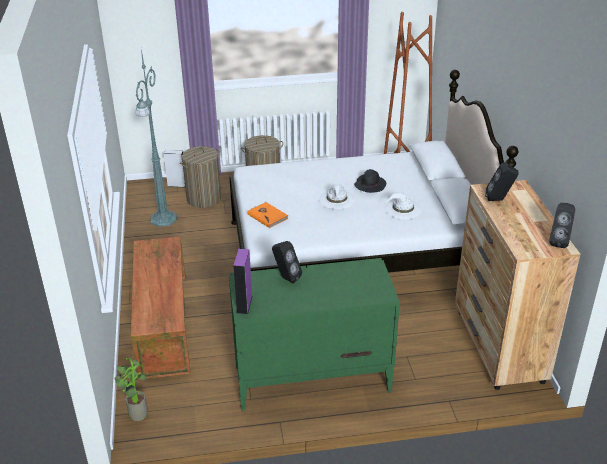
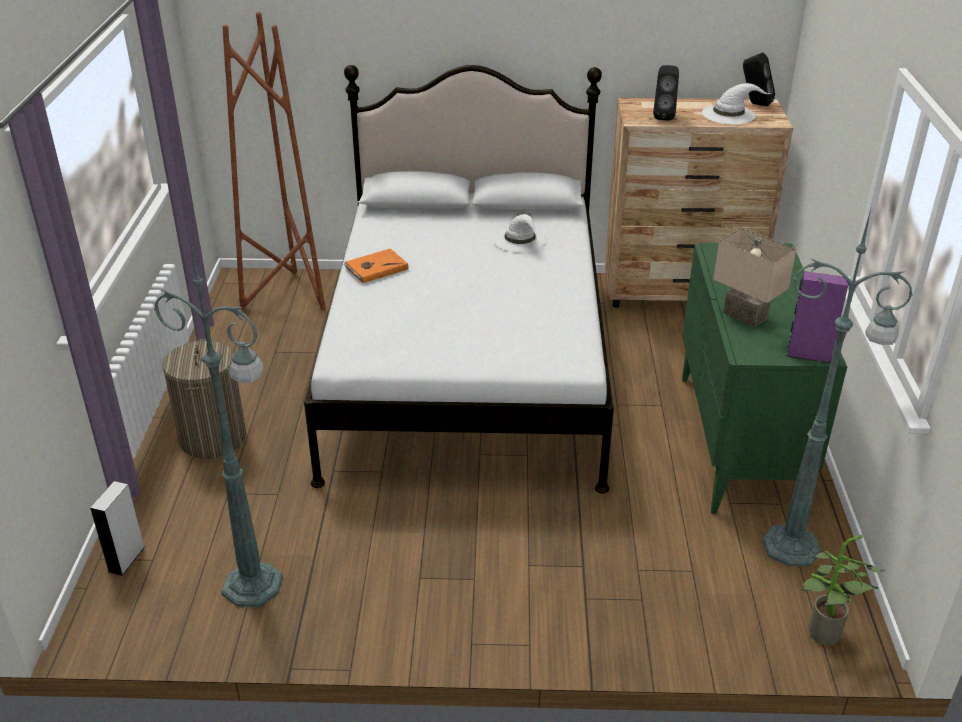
camera: 80 degrees left, 0 degrees up
(162, 323) = (597, 597): brown bench -> none
(204, 198) = (208, 520): laundry basket -> none
(210, 404) = (794, 547): none -> green floor lamp
(268, 216) = (502, 352): orange book -> orange book (376, 268)
(286, 278) = (743, 316): black speaker -> beige table lamp
(337, 200) = (478, 285): white hat -> white hat (729, 114)
(370, 185) = (445, 255): black hat -> none

